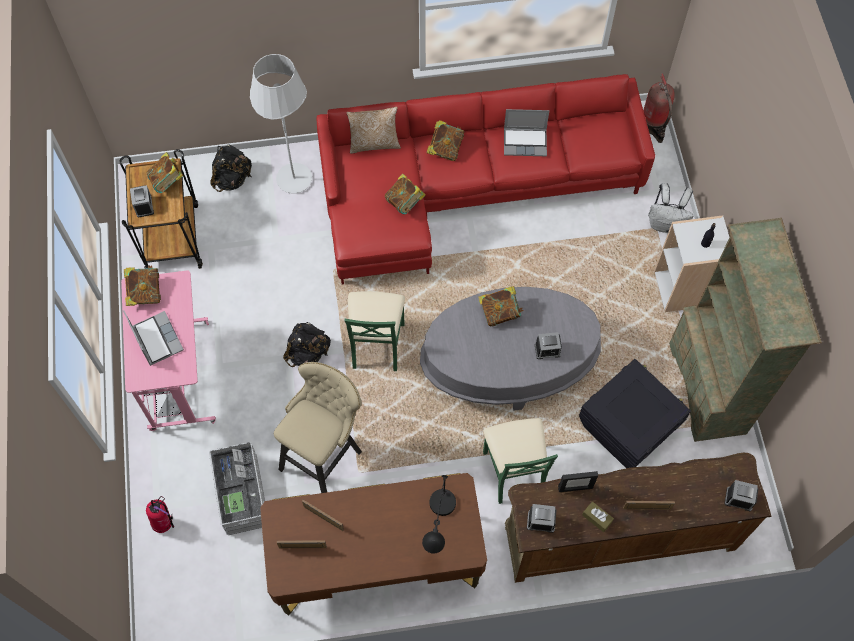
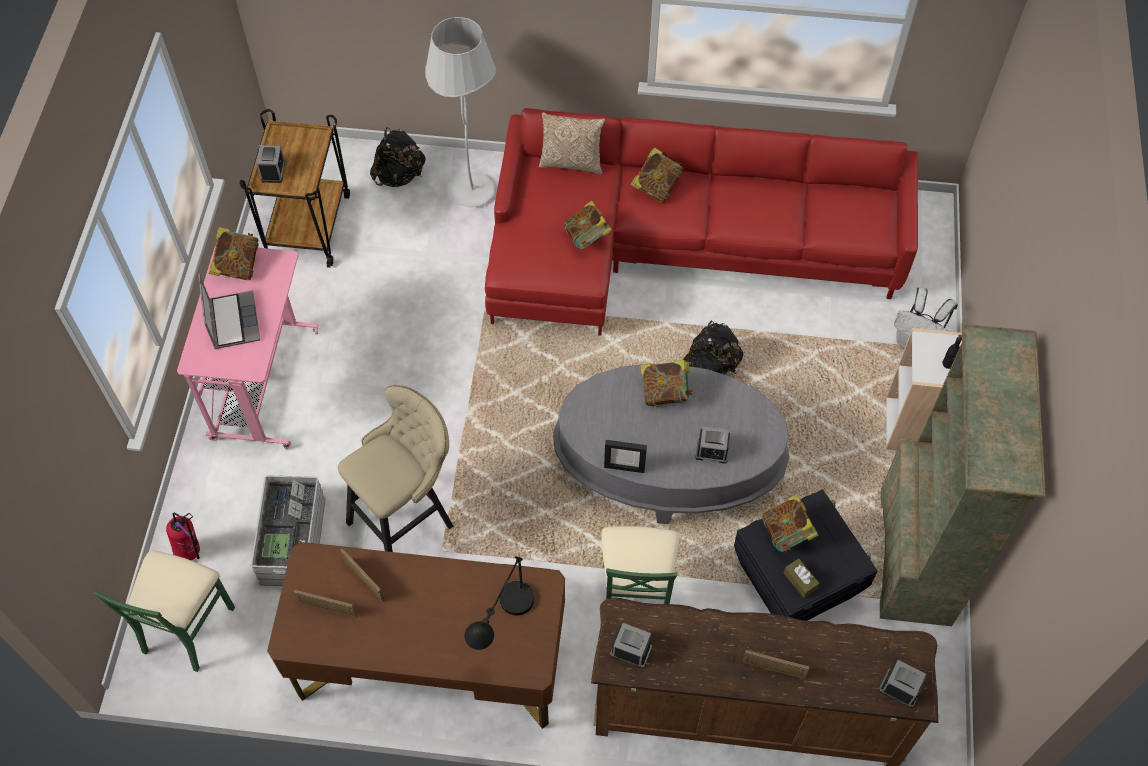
camera: 15 degrees right, 5 degrees down
(167, 182) = (309, 150): book -> book (787, 533)
(308, 353) = (425, 394): black backpack -> black backpack (710, 366)
(377, 344) = (511, 404): green chair -> green chair (187, 627)
(525, 142) = (758, 199): laptop -> none
(575, 487) = (688, 619): picture frame -> picture frame (624, 467)
(597, 518) = (704, 665): brown tissue box -> brown tissue box (800, 580)
(653, 125) = (935, 223): fire extinguisher -> none

